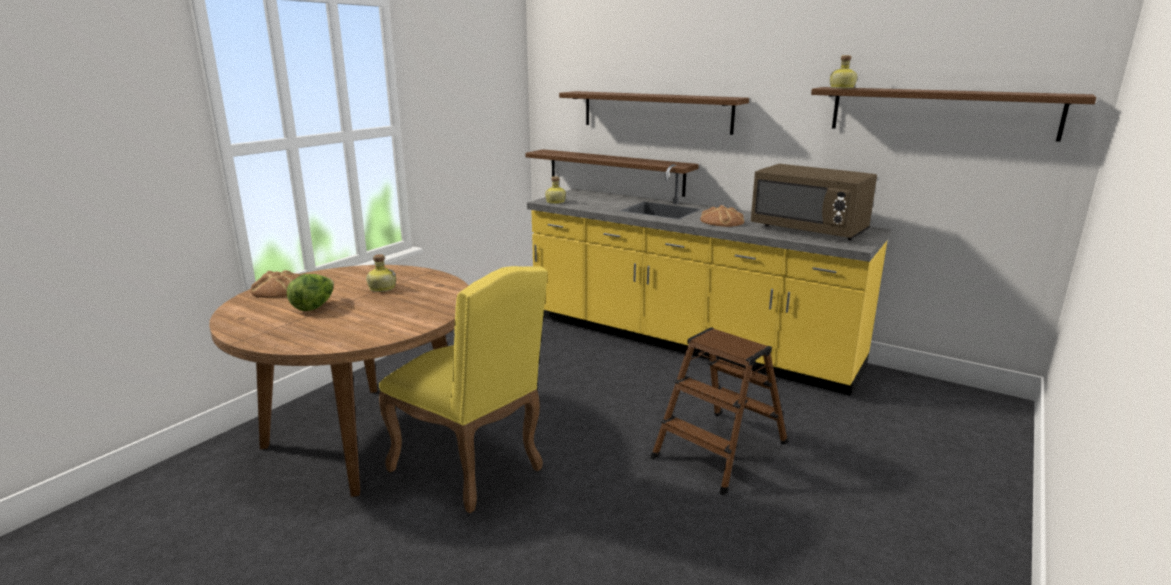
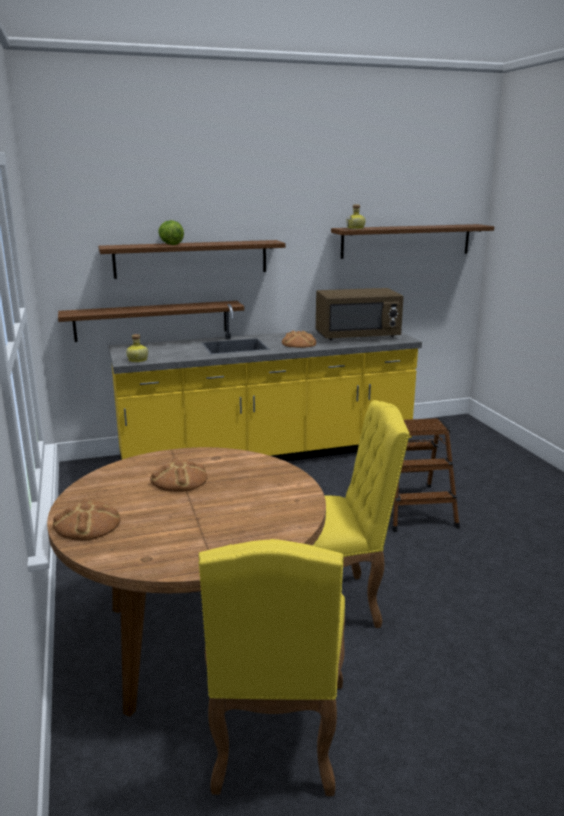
camera: 50 degrees left, 0 degrees up
(273, 518) = (274, 737): none -> yellow chair
(314, 306) = (177, 518): lettuce -> lettuce (170, 244)
(381, 288) = (179, 480): bottle -> bread

